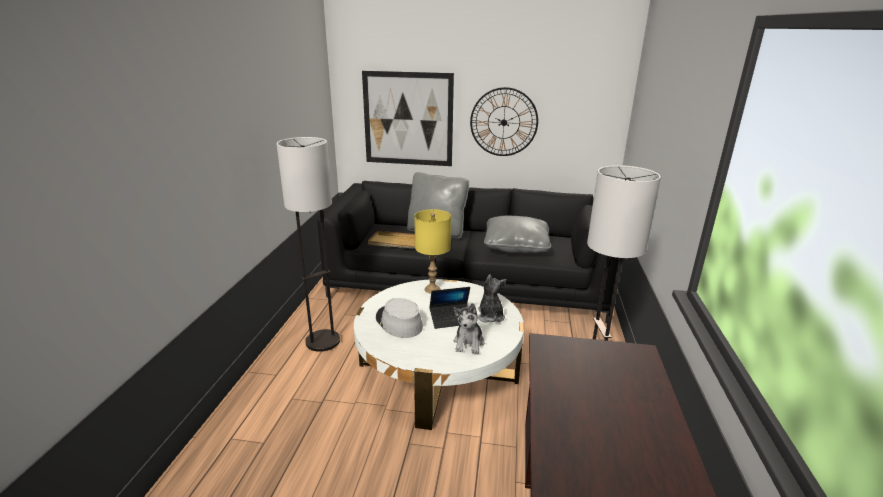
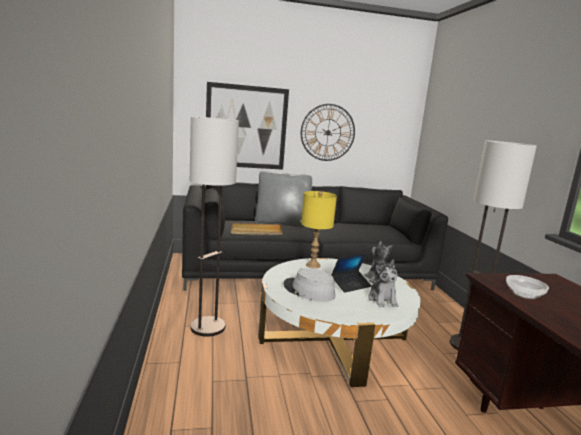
camera: 20 degrees left, 10 degrees down
(516, 246) = (356, 231): grey pillow -> none
(563, 373) = (524, 295): none -> bowl

